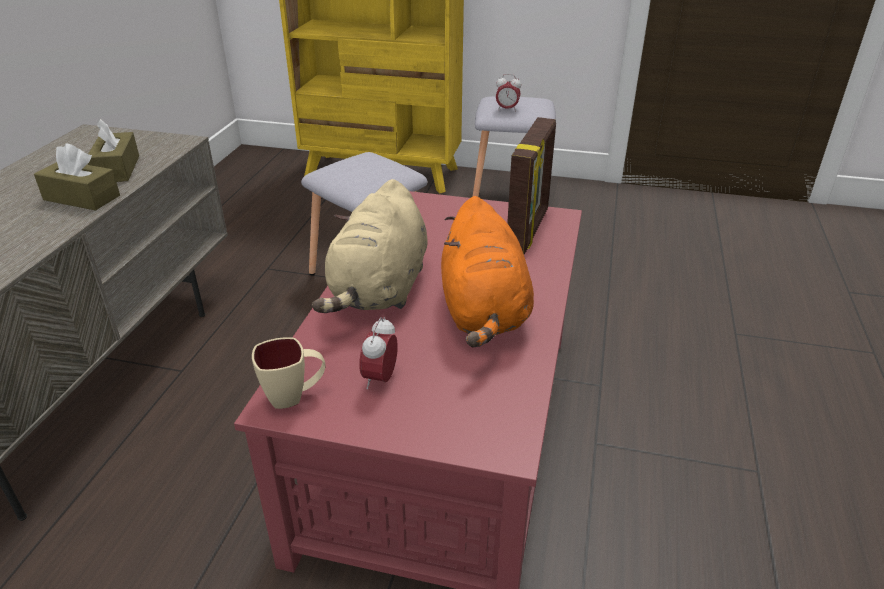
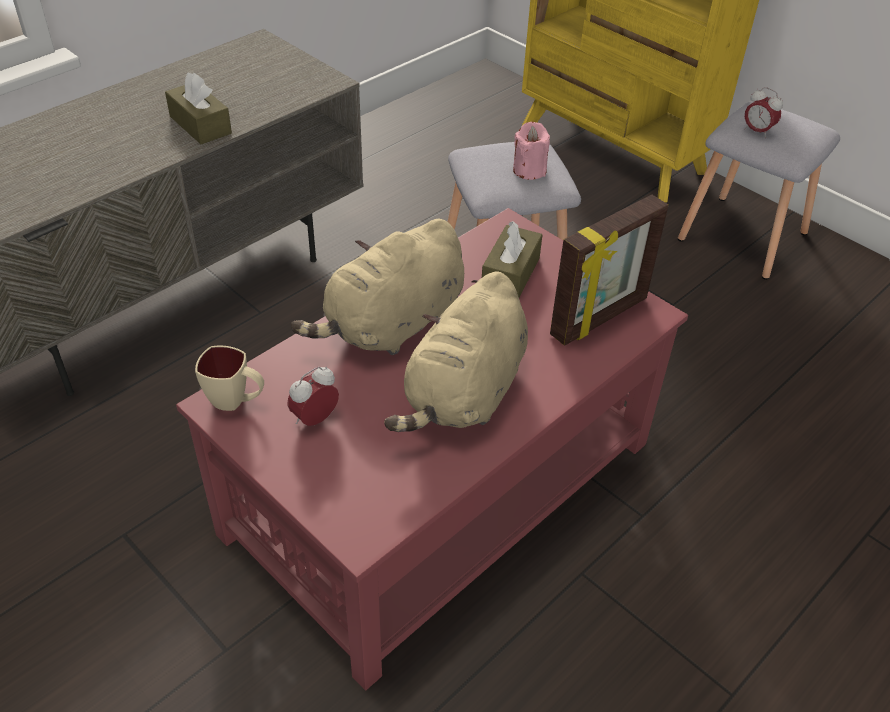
camera: 30 degrees right, 10 degrees up
(117, 169) = (251, 99): brown tissue box -> brown tissue box (510, 274)
(378, 169) = (529, 170): none -> pink candle
(484, 312) = (464, 394): orange plush toy -> beige plush toy

